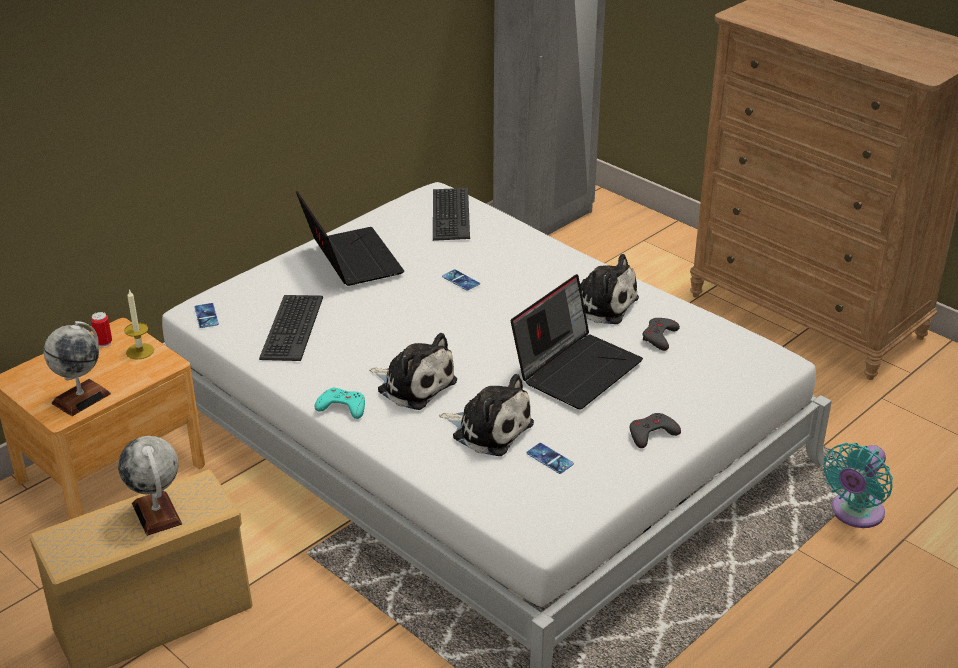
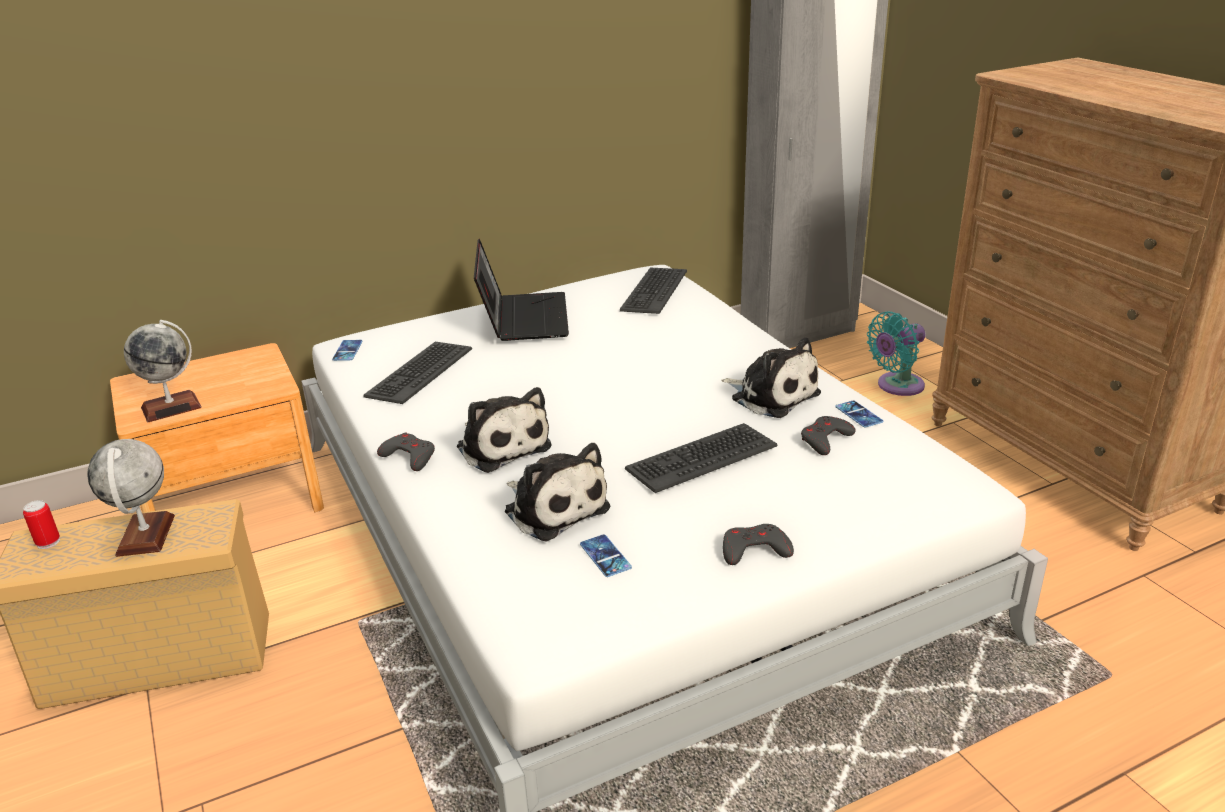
camera: 20 degrees right, 5 degrees down
(104, 343) = (237, 362): can -> can (48, 542)
(140, 351) = (262, 374): candle -> none
(342, 407) = (409, 456): turquoise game controller -> grey game controller
(461, 280) = (625, 351): phone -> phone (858, 414)
(576, 368) = (701, 457): laptop -> keyboard
(854, 513) = (1058, 720): turquoise fan -> turquoise fan (896, 386)

